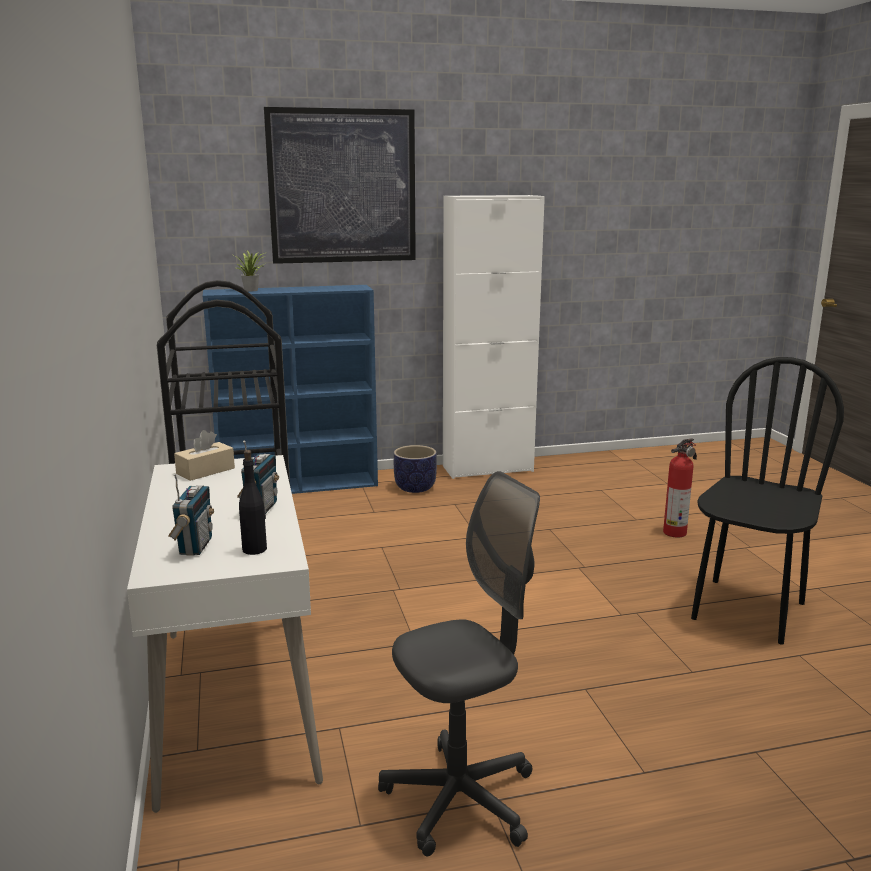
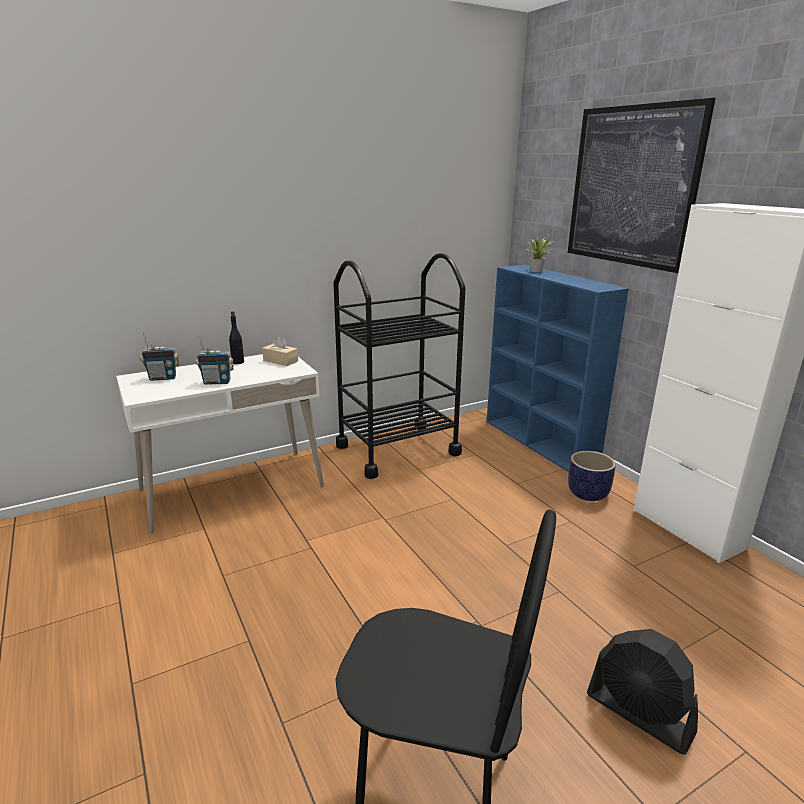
camera: 75 degrees right, 5 degrees up
(255, 549) = (155, 390): black bottle -> black bottle (238, 362)
(460, 799) = (124, 587): grey office chair -> none
(676, 532) = (639, 714): fire extinguisher -> black fan

